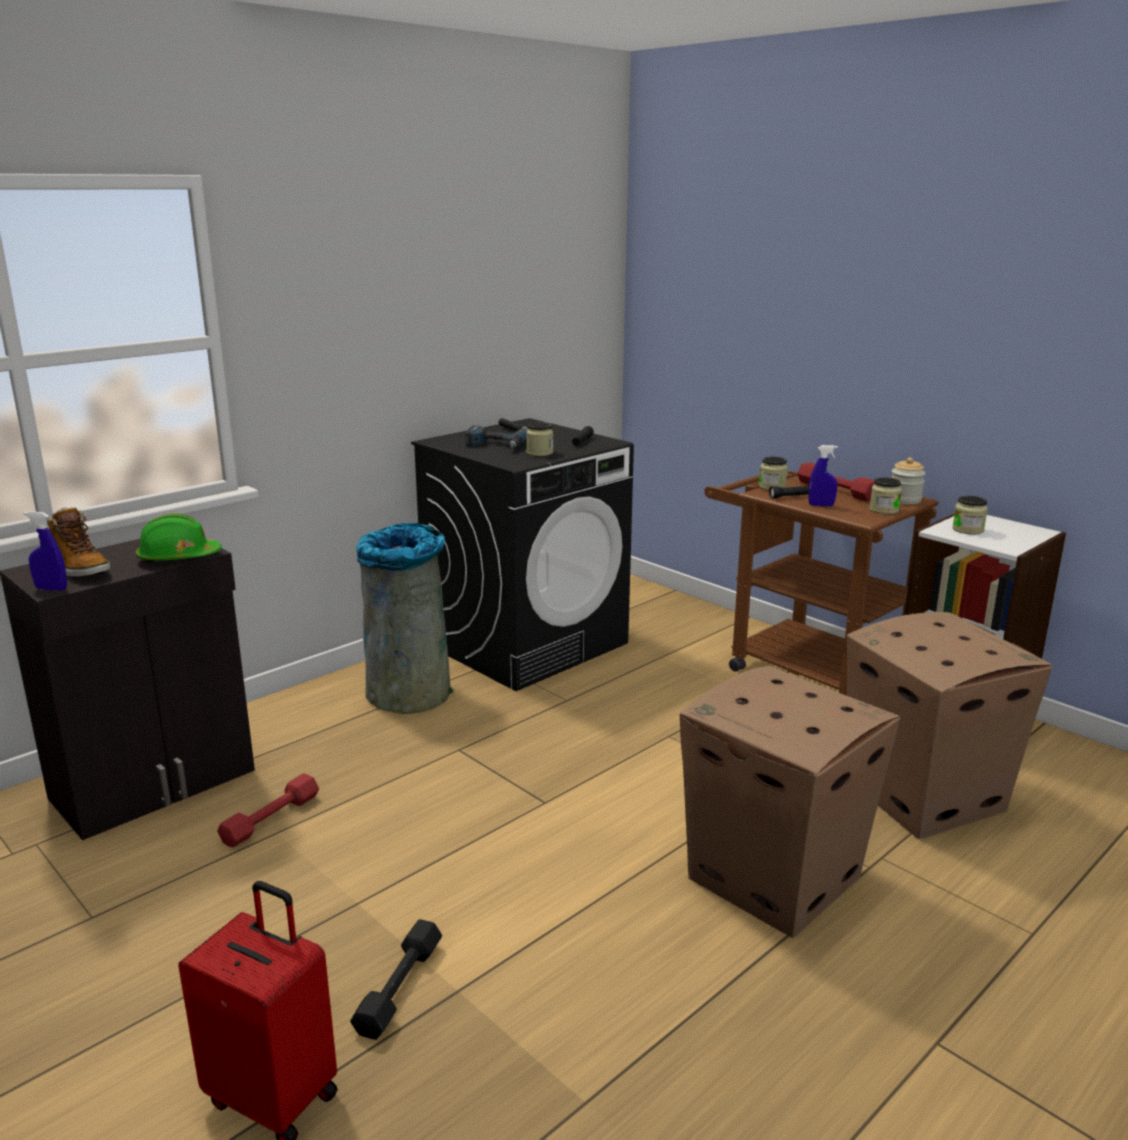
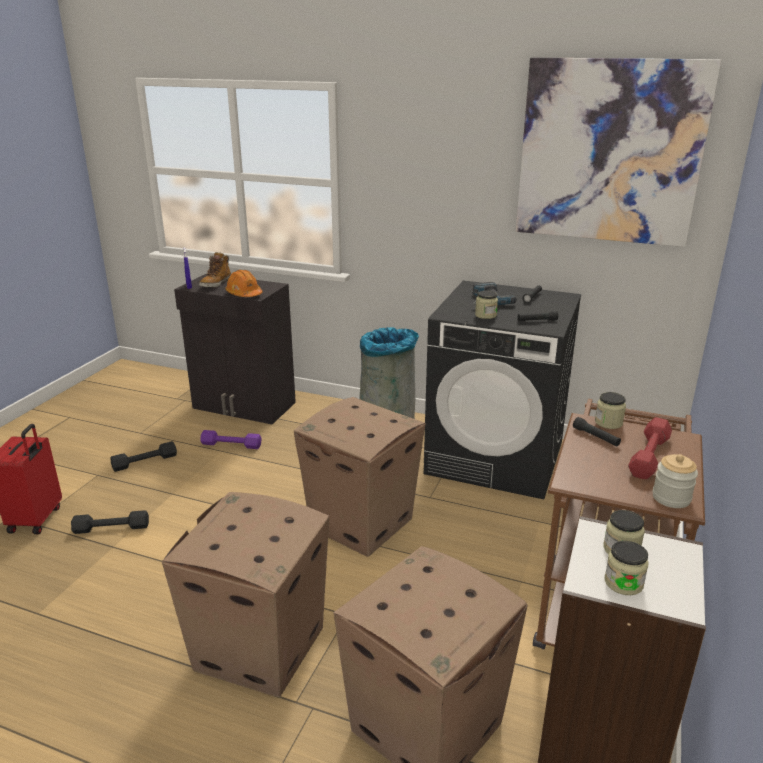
camera: 65 degrees right, 5 degrees up
(178, 558) = (244, 294): green hard hat -> orange hard hat
(213, 923) = (145, 461): none -> black dumbbell
(271, 819) = (231, 445): red dumbbell -> purple dumbbell
(533, 249) = (609, 152): none -> picture
(582, 754) = (362, 523): none -> cardboard box
(821, 505) = (586, 454): blue spray bottle -> none
(884, 510) = (616, 489): jar -> jar (623, 583)

